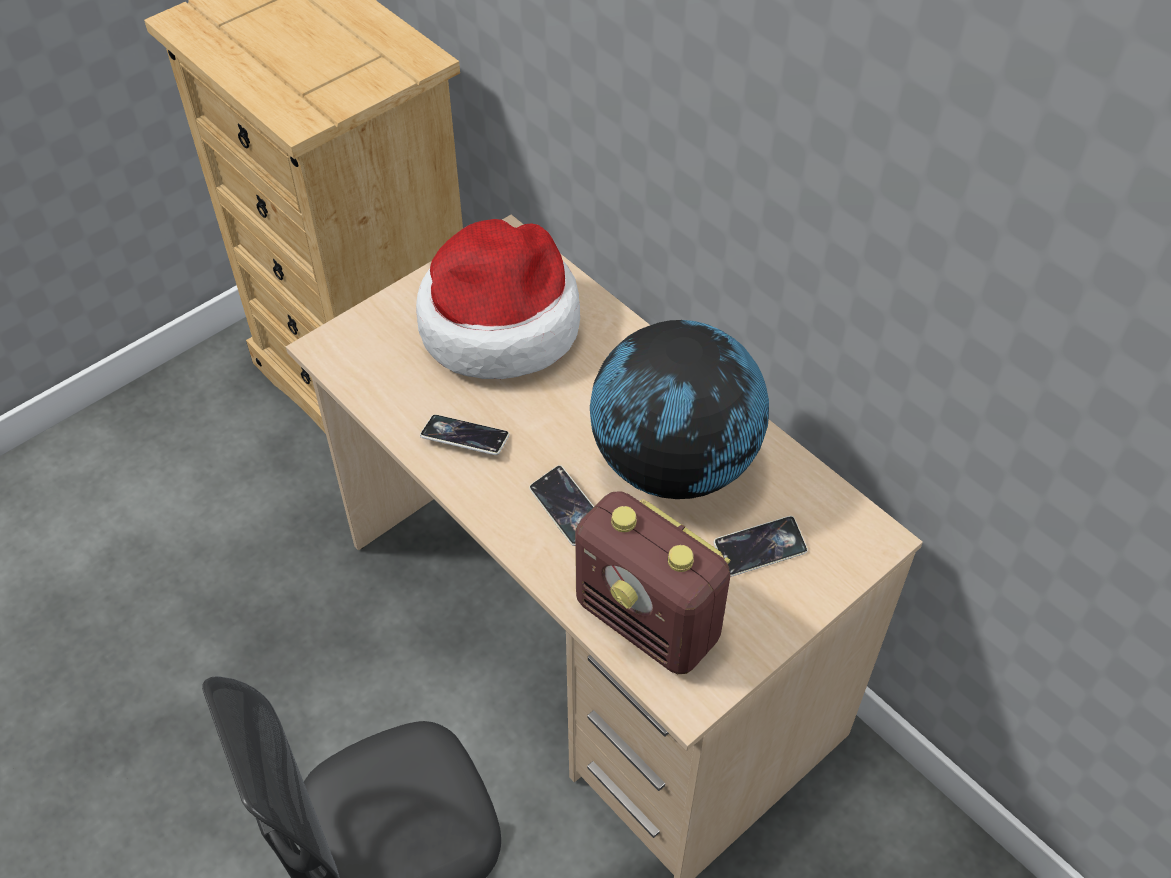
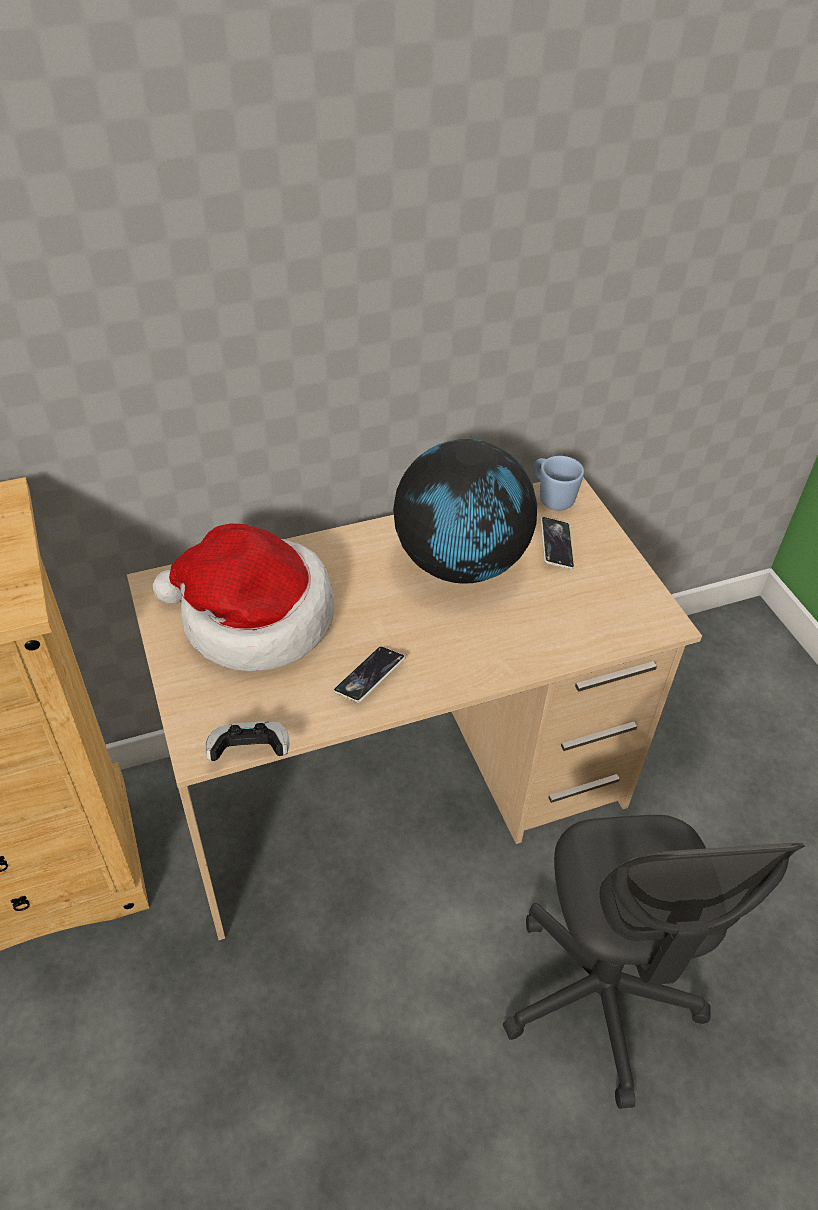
camera: 70 degrees left, 5 degrees down
(335, 382) = (250, 752): none -> game controller
(566, 508) = (473, 635): phone -> none
(648, 622) = (595, 622): radio -> none
(849, 522) = (551, 497): none -> blue mug

